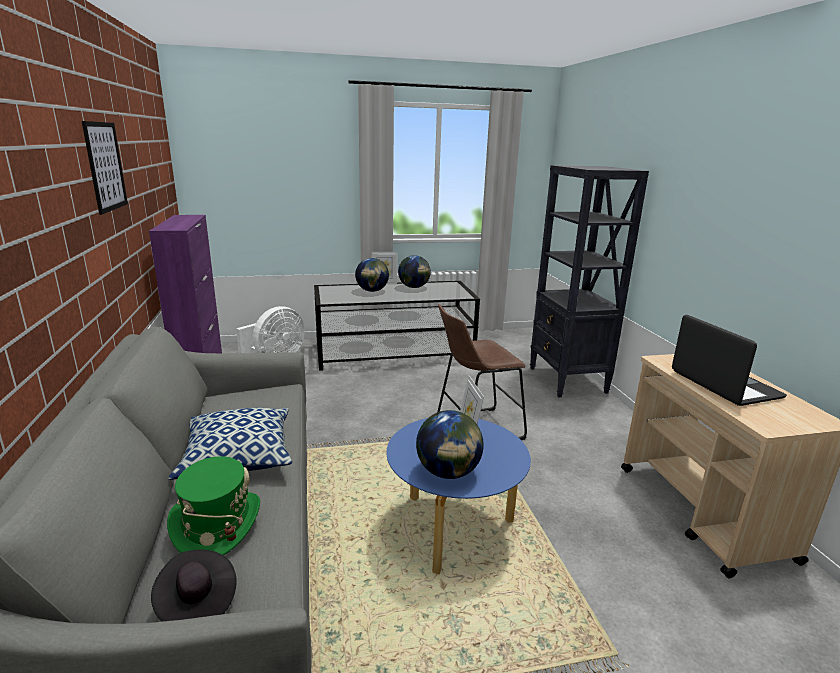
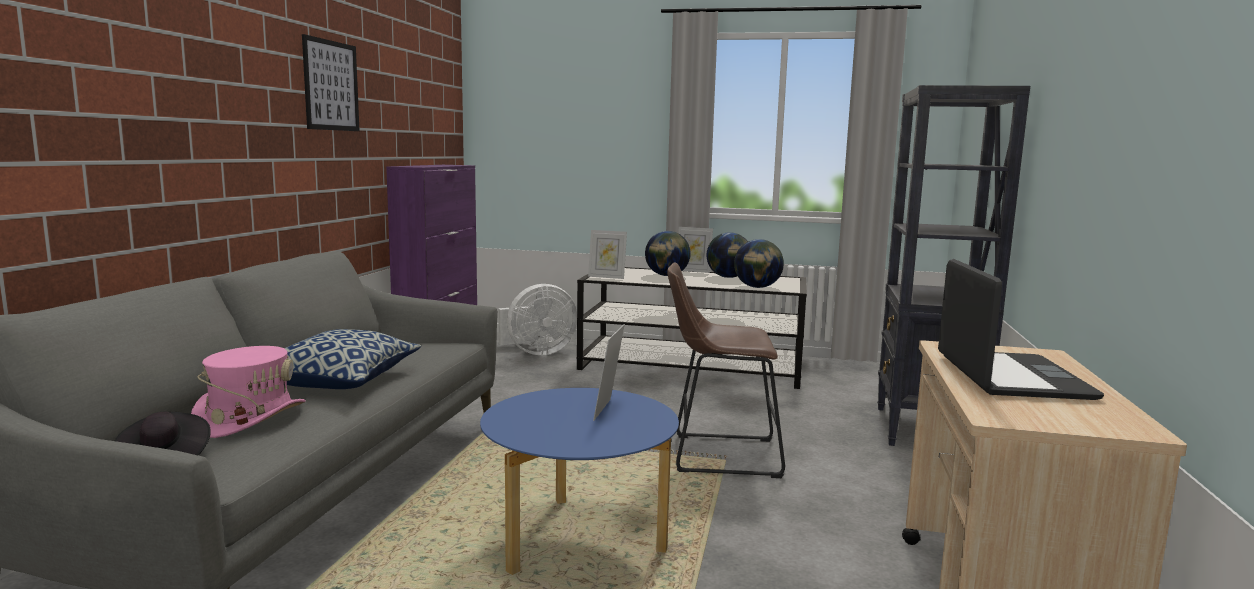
camera: 25 degrees right, 10 degrees down
(216, 525) = (250, 418): green hat -> pink hat
(333, 298) = (607, 277): none -> picture frame
(448, 472) = (540, 431): globe -> globe (757, 287)

